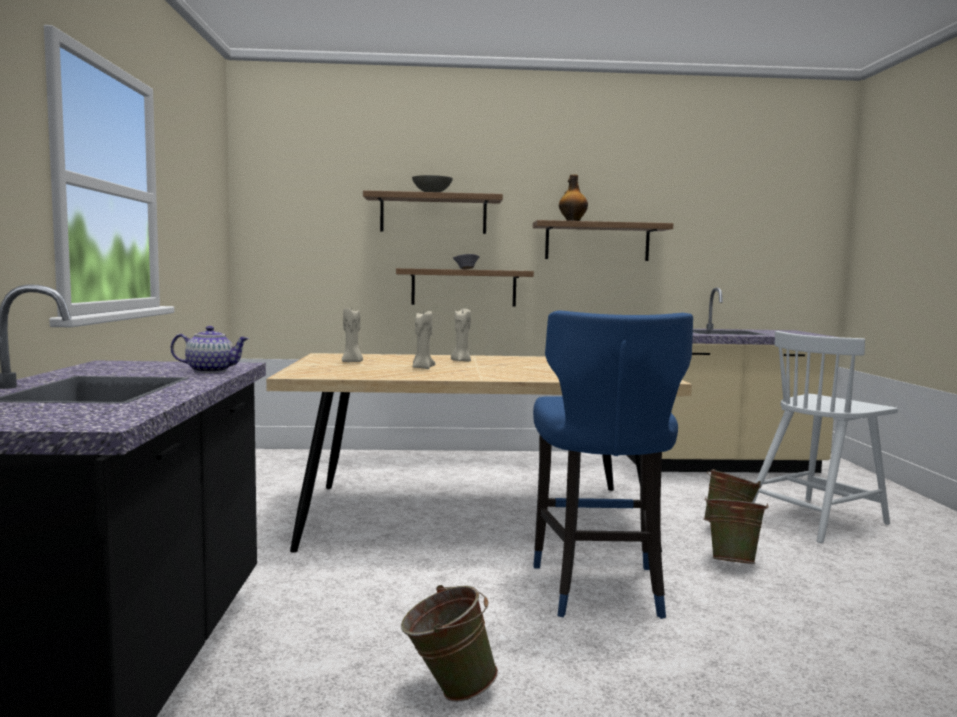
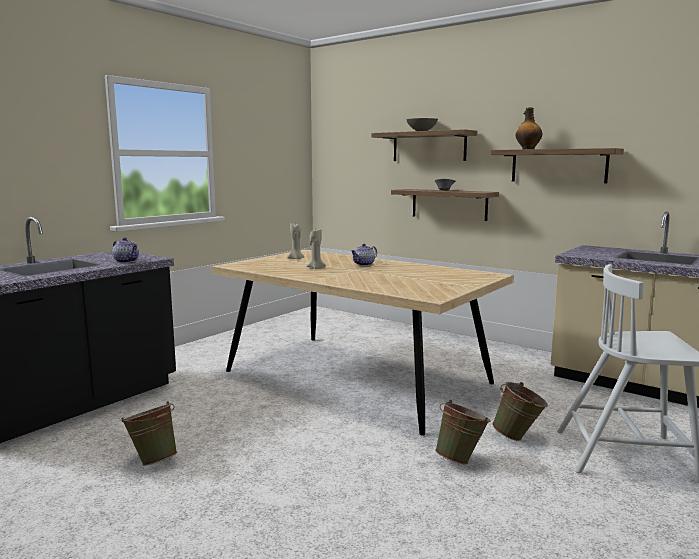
camera: 40 degrees right, 5 degrees up
(461, 361) = (364, 264): beige candle -> teapot
(599, 589) = (330, 442): blue stool -> none

